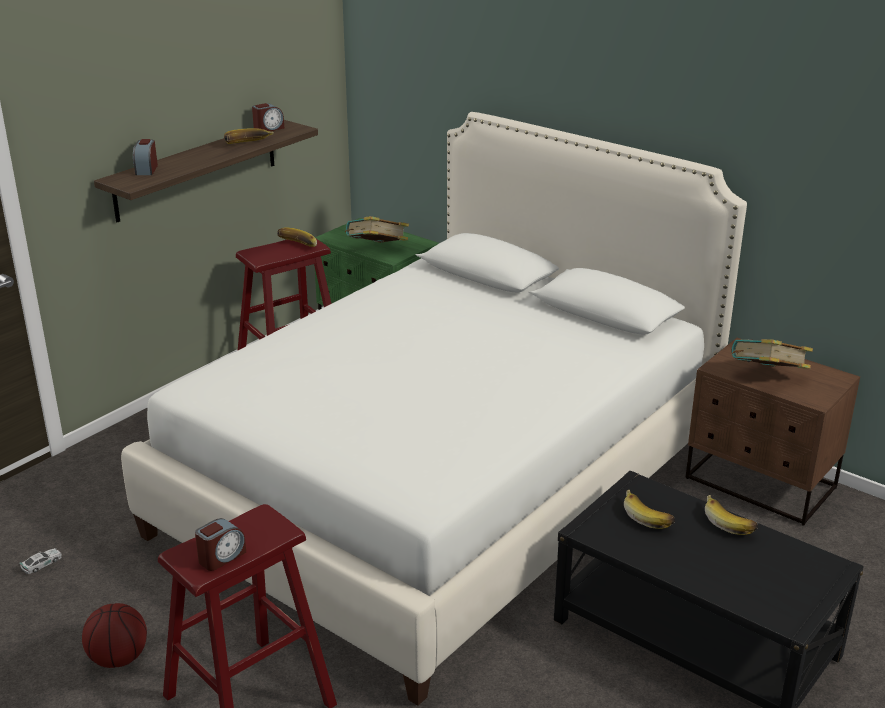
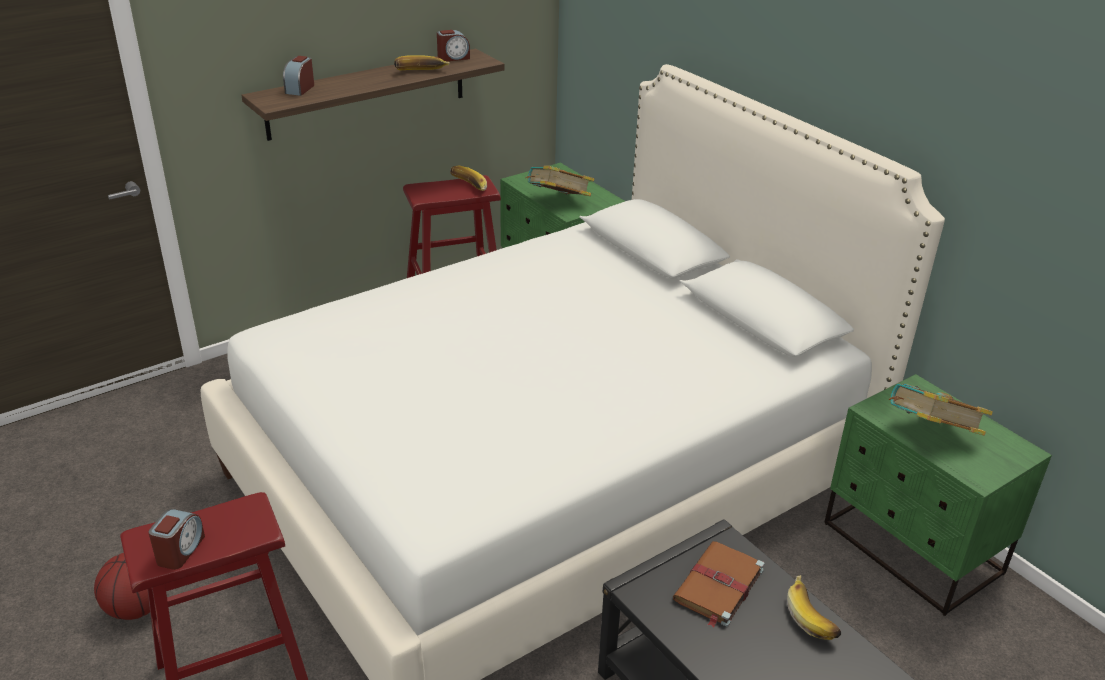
camera: 15 degrees right, 5 degrees up
(42, 564) = (119, 483): toy car -> none
(221, 557) = (180, 550): alarm clock -> alarm clock turned 45 degrees counterclockwise
(648, 516) = (718, 586): banana -> brown book
(760, 484) = (911, 549): brown nightstand -> green nightstand

